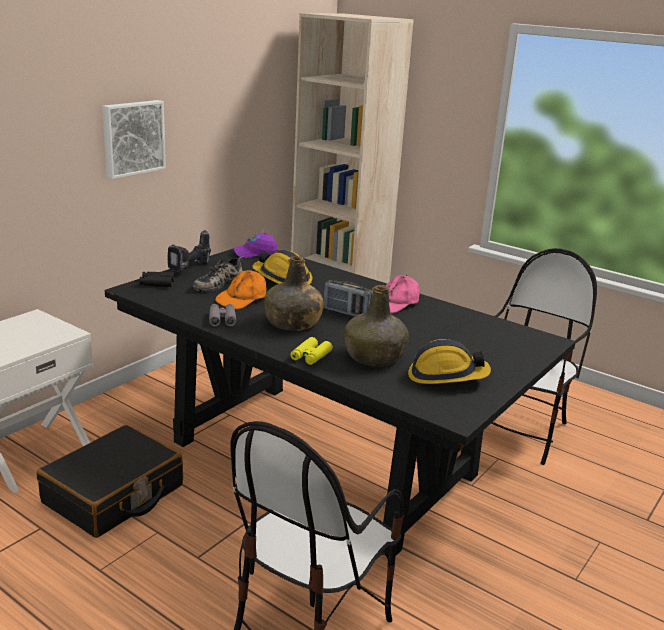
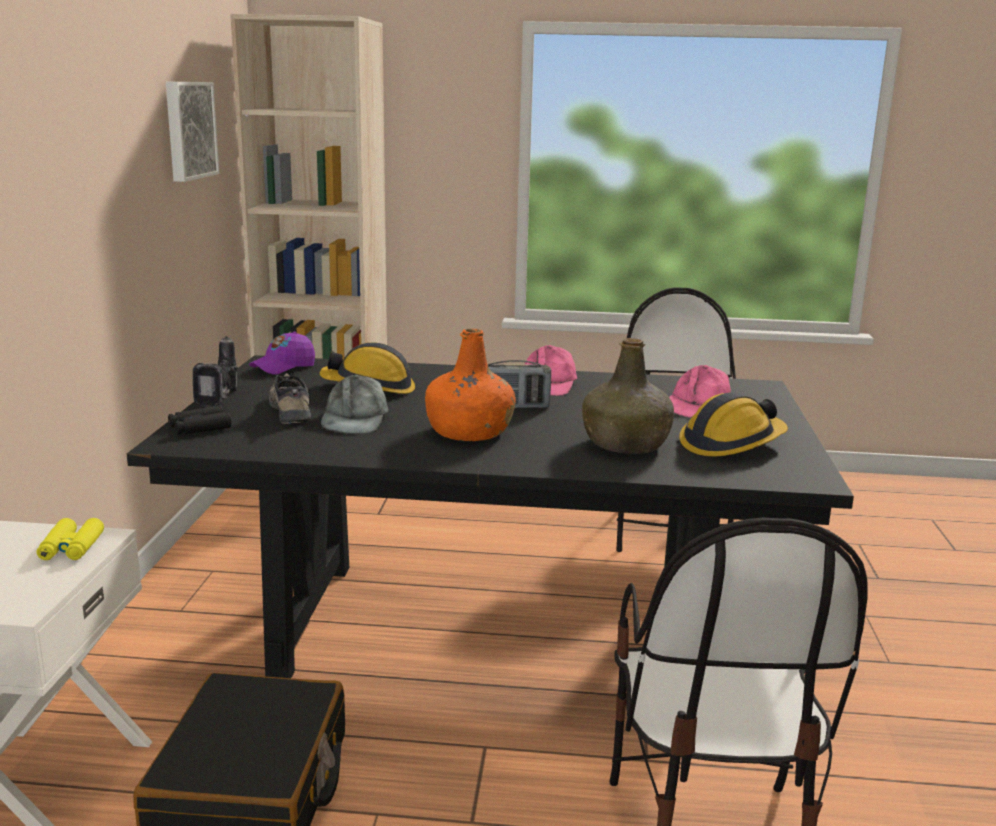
camera: 30 degrees left, 5 degrees down
(132, 138) = (70, 203): picture -> picture (188, 130)
(218, 283) = (292, 410): shoe -> shoe turned 150 degrees clockwise
(222, 319) = (370, 449): grey binoculars -> none
(242, 298) = (354, 419): orange cap -> grey cap
(293, 323) = (469, 432): green bottle -> orange bottle
(310, 356) = (554, 461): yellow binoculars -> yellow binoculars (71, 548)
(472, 343) = (697, 406): none -> pink cap

